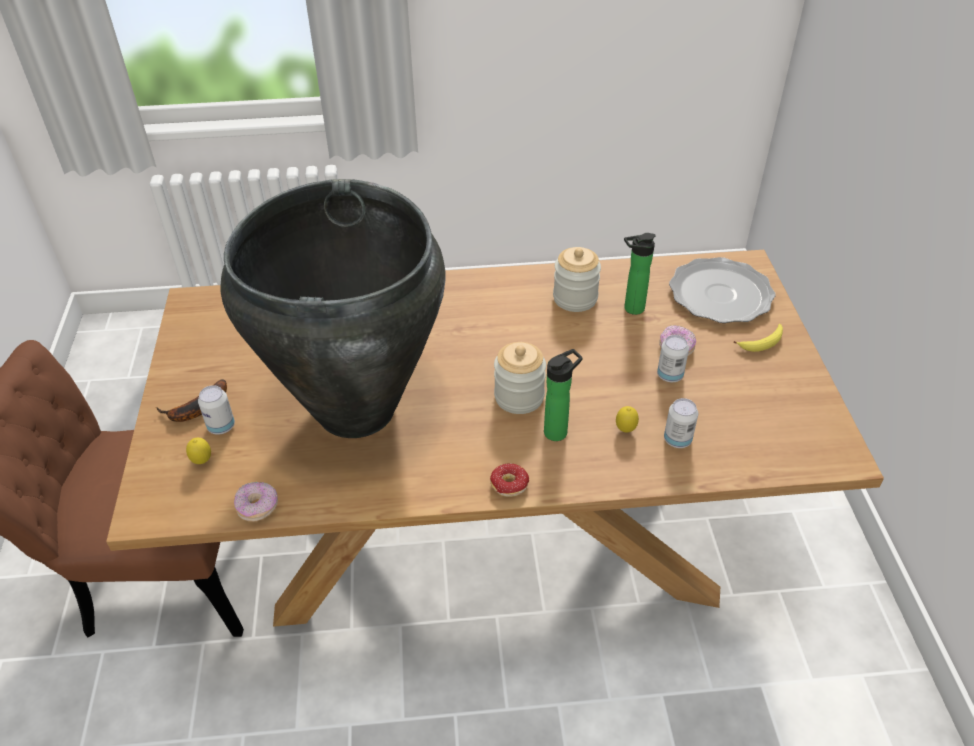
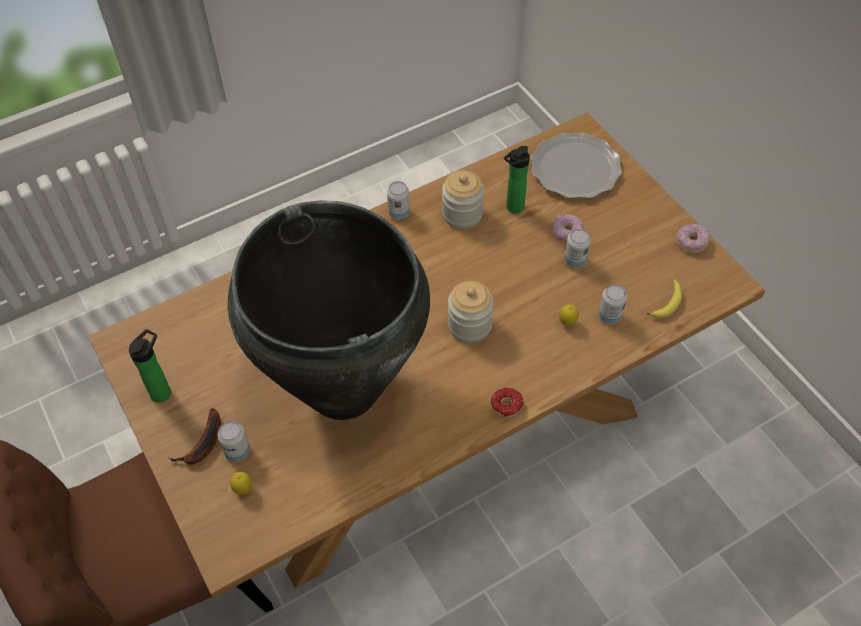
camera: 25 degrees left, 10 degrees up
(258, 507) = (319, 509): donut -> donut (691, 243)
(512, 279) = (399, 213): none -> can
(558, 431) = (517, 344): bottle -> bottle (163, 391)
(762, 342) = (628, 204): banana -> banana (667, 303)

